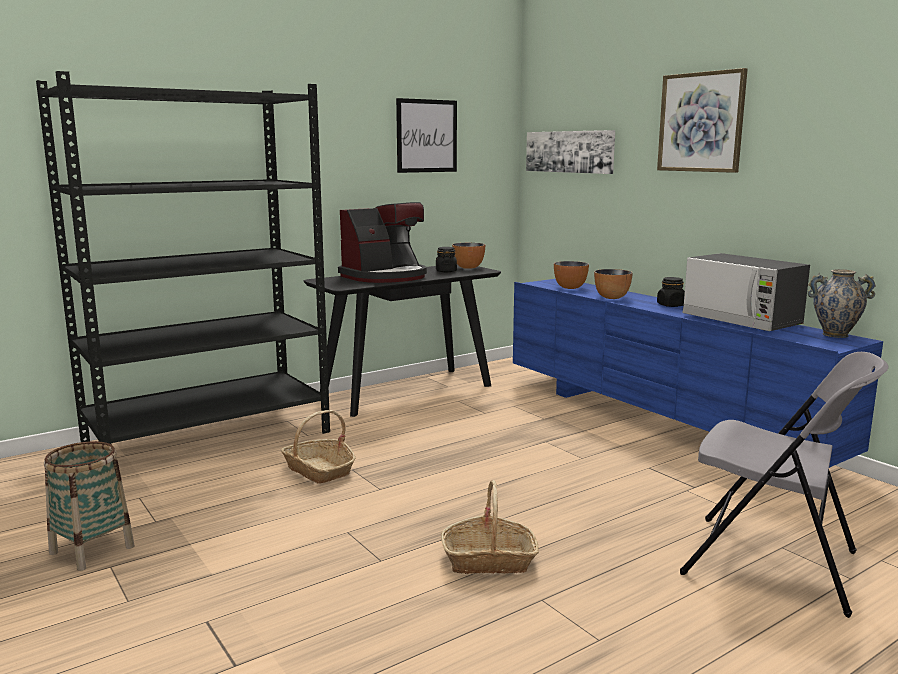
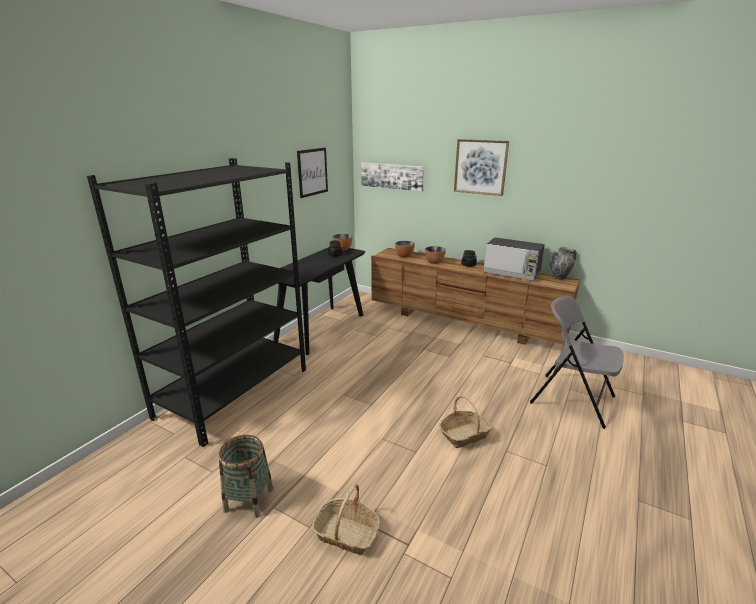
camera: 25 degrees left, 10 degrees up
(319, 470) = (326, 400): basket -> basket (346, 533)
(385, 276) = (307, 266): coffee machine -> none
(658, 421) = (463, 324): blue cabinet -> brown cabinet
(770, 563) = (572, 399): grey chair -> grey chair turned 150 degrees counterclockwise

